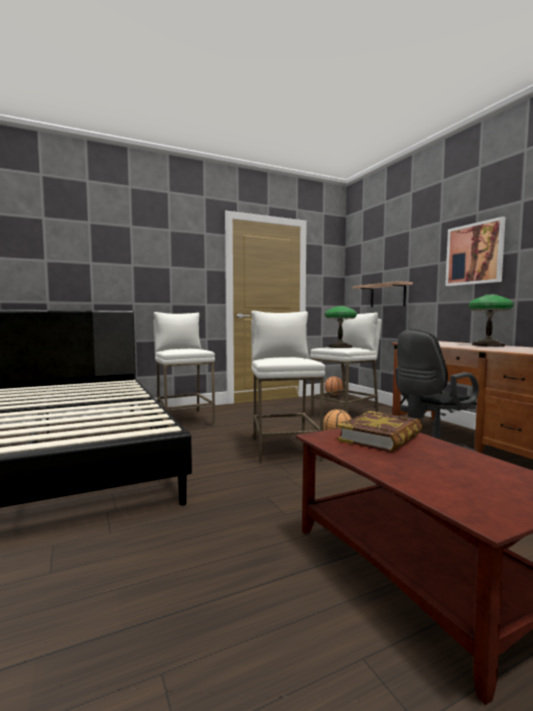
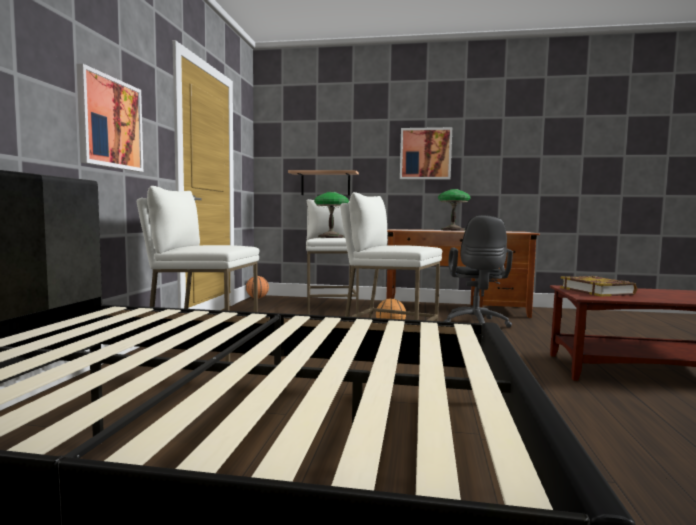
camera: 55 degrees left, 0 degrees up
(157, 276) = (110, 123): none -> picture

